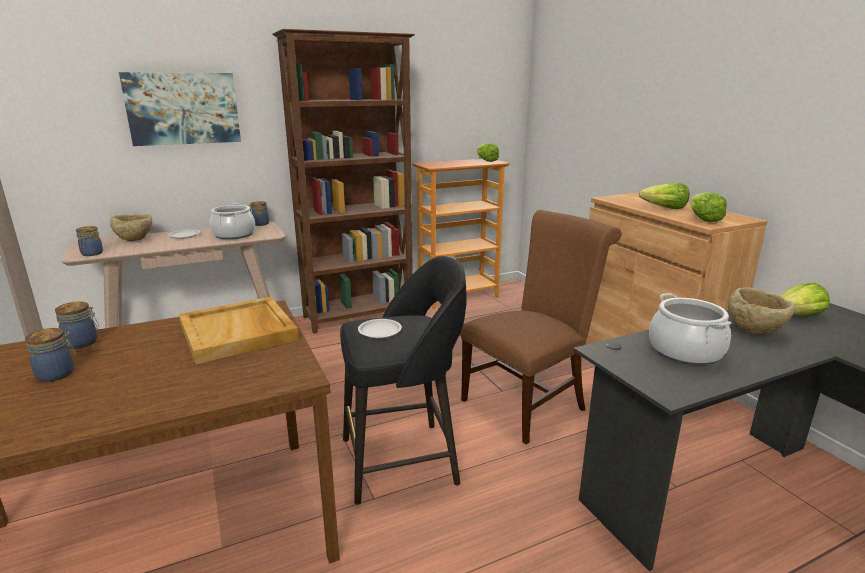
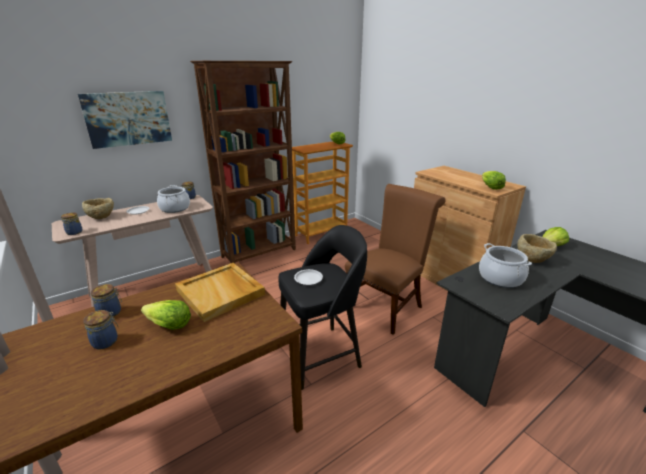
camera: 10 degrees left, 5 degrees up
(664, 208) = (463, 179): lettuce -> lettuce (168, 325)

